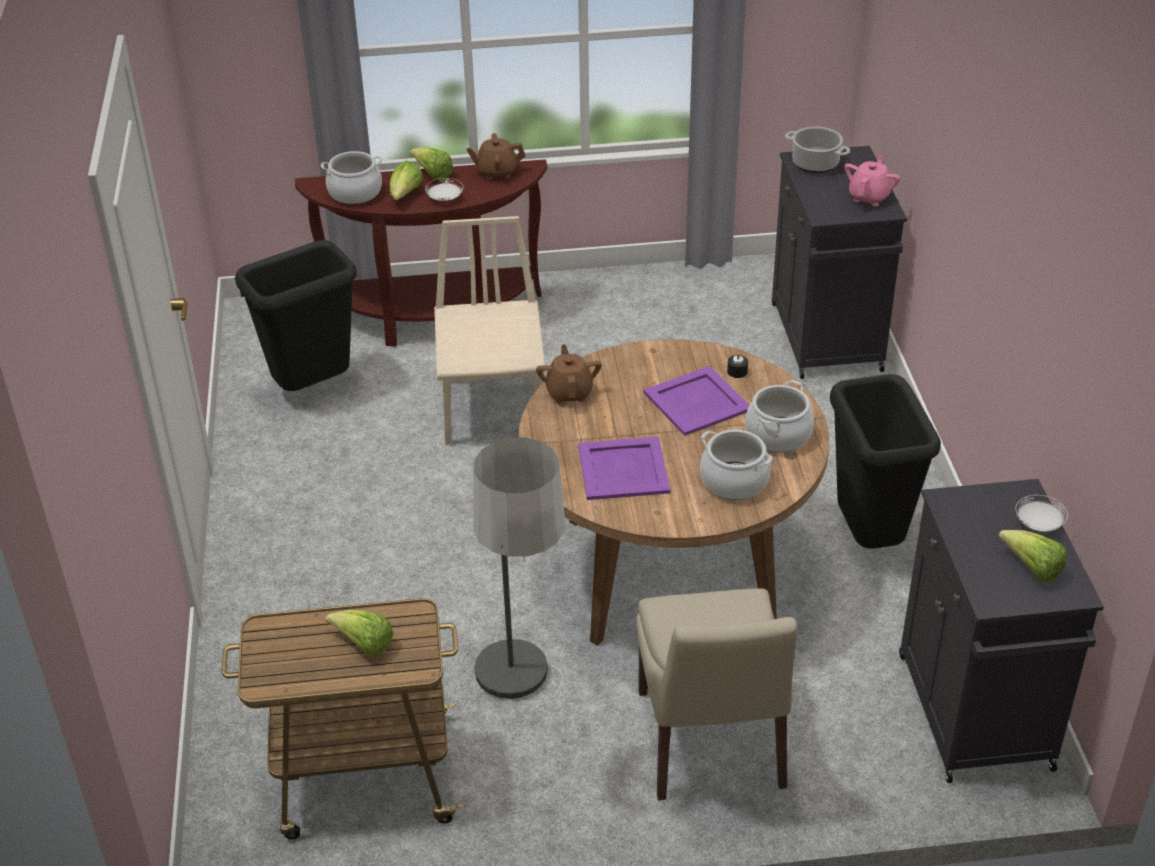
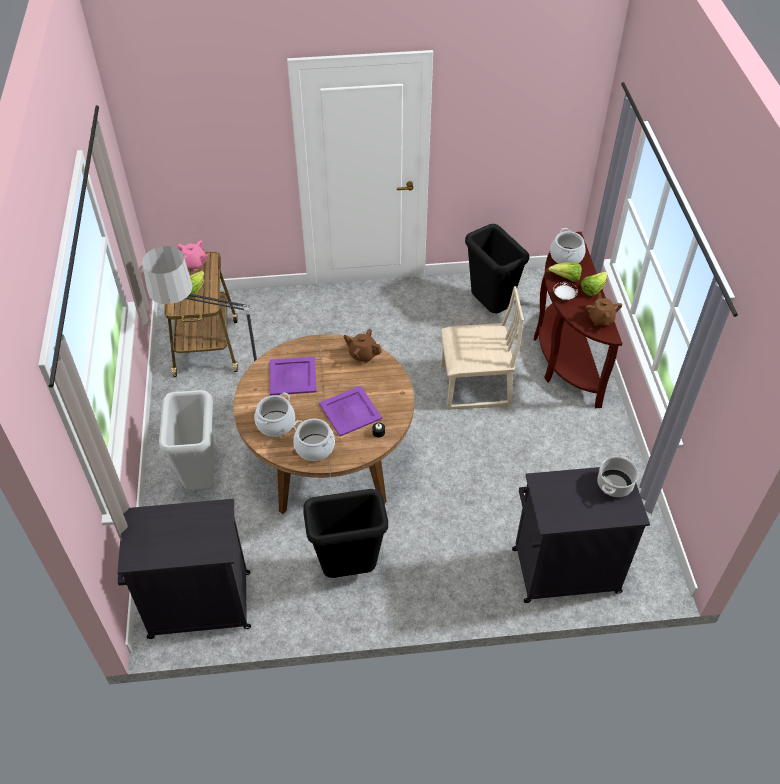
camera: 90 degrees right, 10 degrees up
(569, 392) = (363, 354): brown teapot -> brown teapot turned 150 degrees counterclockwise
(711, 744) = (200, 477): beige chair -> grey trash can
(869, 197) = (568, 513): pink teapot -> pink teapot (194, 264)
(1032, 568) = (155, 542): lettuce -> none
(1038, 524) = (192, 553): white plate -> none

